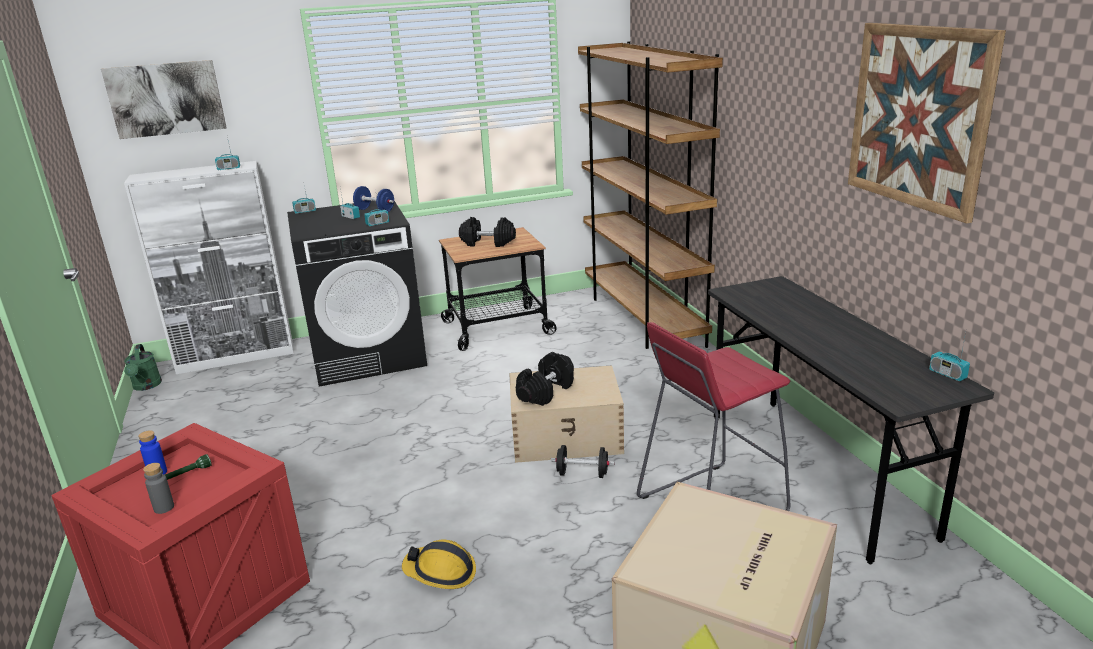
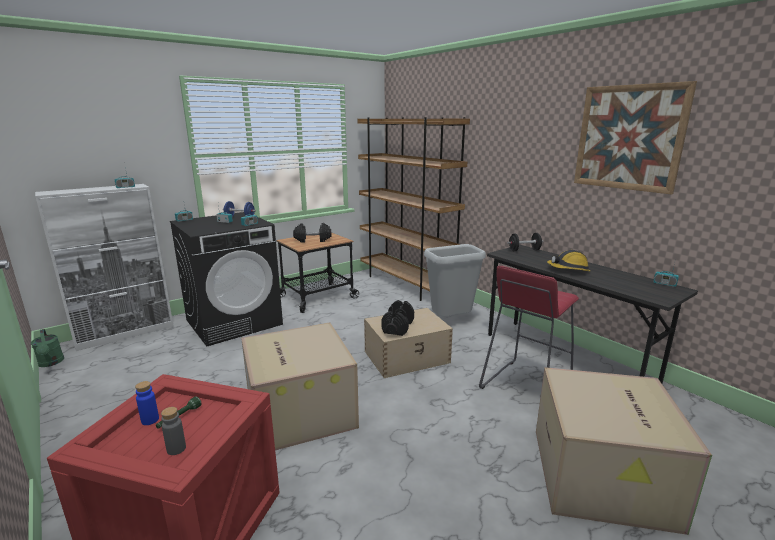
camera: 20 degrees left, 5 degrees down
(166, 99) = (70, 133): picture -> none
(382, 489) = (298, 410): none -> cardboard box
(441, 572) = (380, 464): hard hat -> hard hat (568, 269)
(582, 474) = (433, 379): black dumbbell -> black dumbbell (524, 250)
(670, 388) = (451, 321): none -> grey trash can

